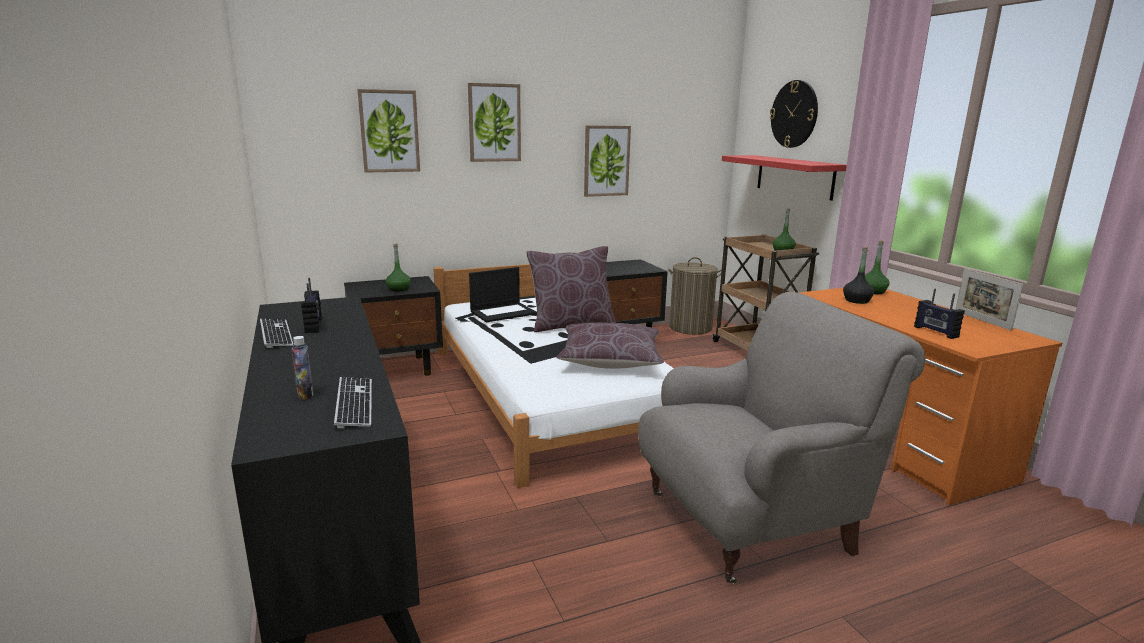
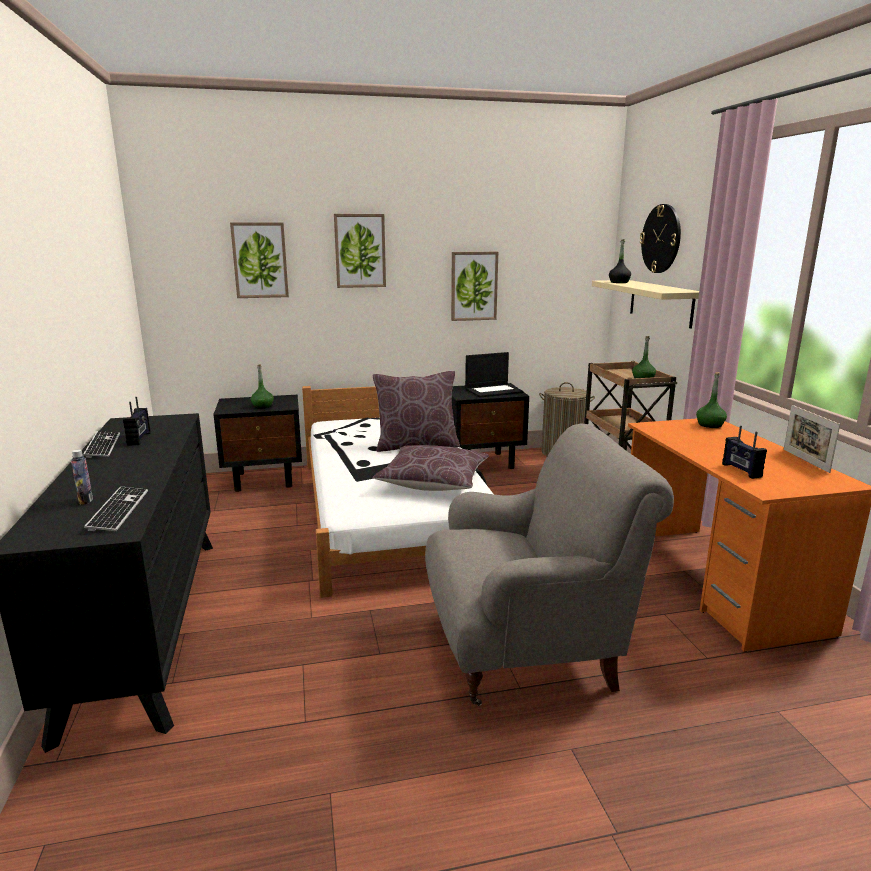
camera: 10 degrees right, 0 degrees up
(503, 312) = (359, 431): laptop -> laptop (494, 391)
(794, 176) = (660, 302): red shelf -> beige shelf
(856, 300) = (683, 434): black bottle -> black bottle (619, 282)

